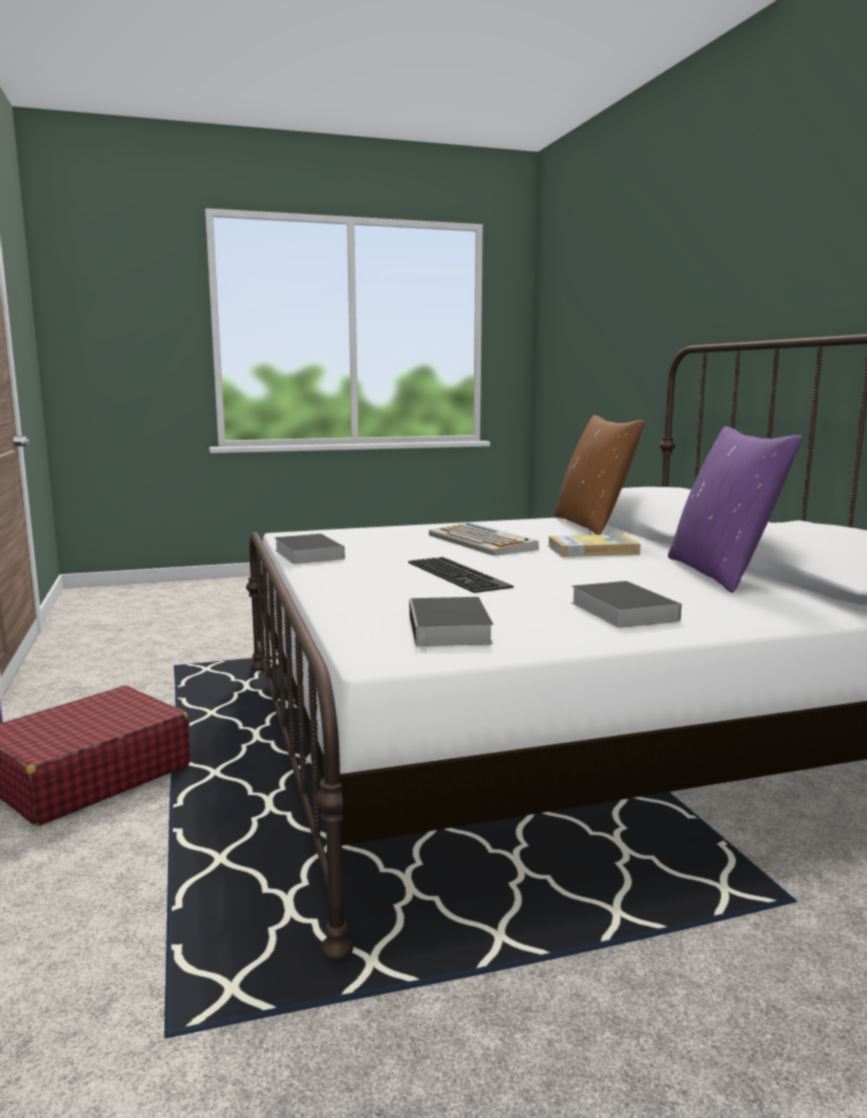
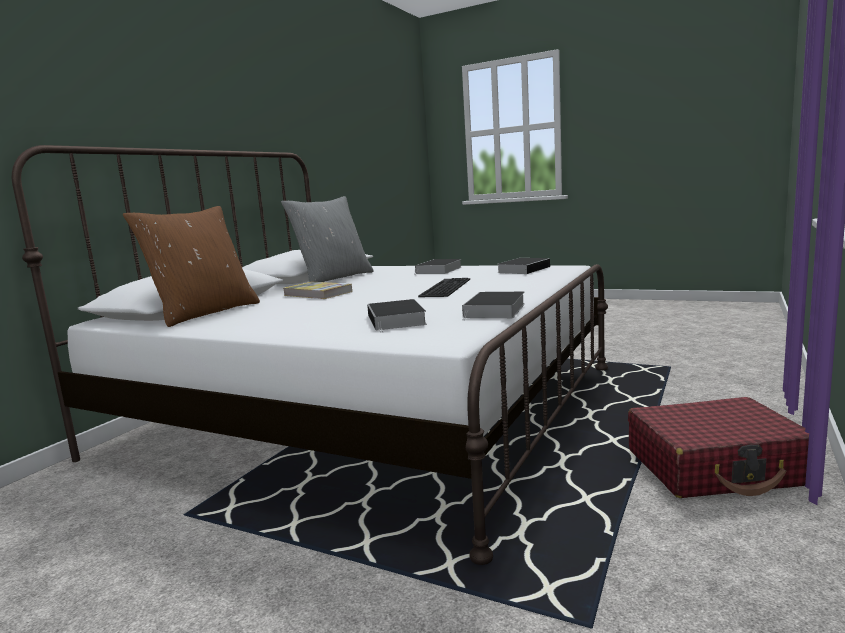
camera: 135 degrees left, 0 degrees up
(377, 538) = (397, 320): none -> book
(482, 542) = (343, 306): keyboard -> none
(721, 573) = (334, 278): purple pillow -> grey pillow

